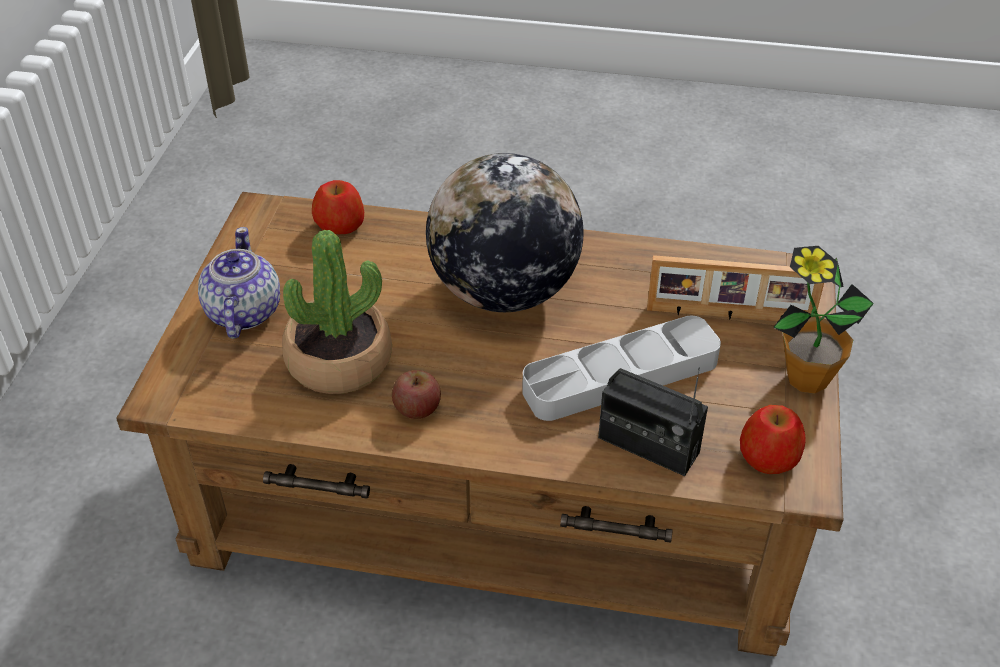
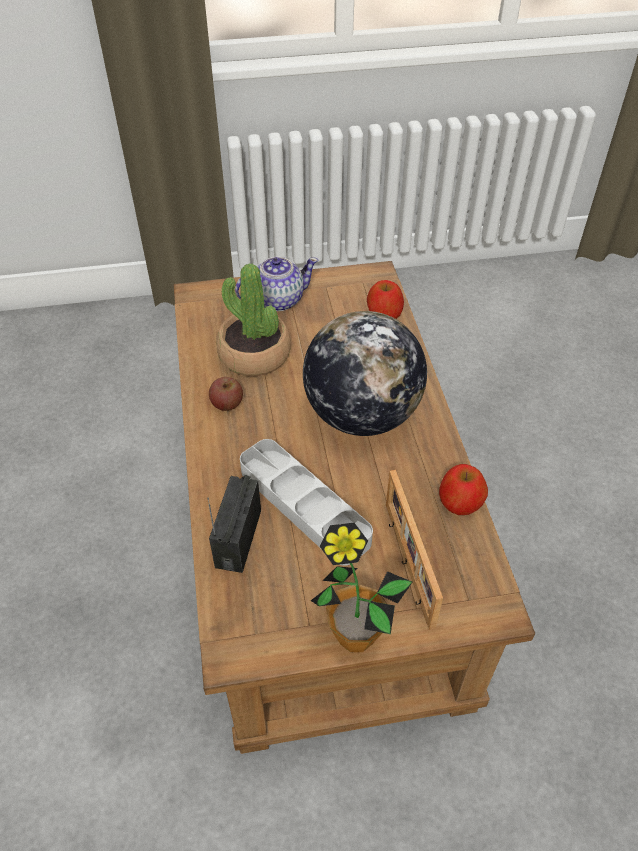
camera: 70 degrees right, 5 degrees up
(769, 456) = (254, 622): apple -> apple (460, 501)

